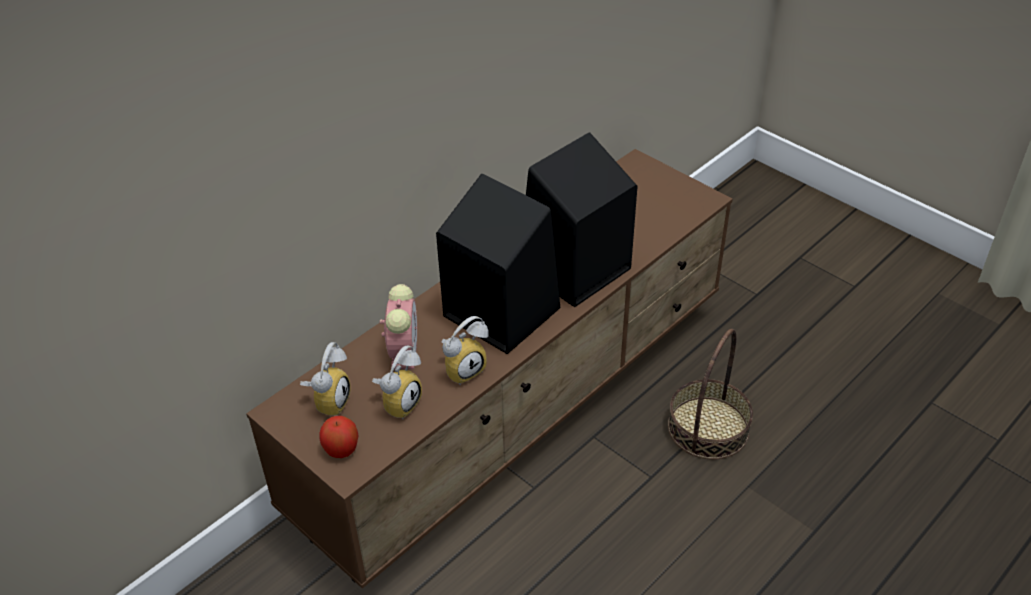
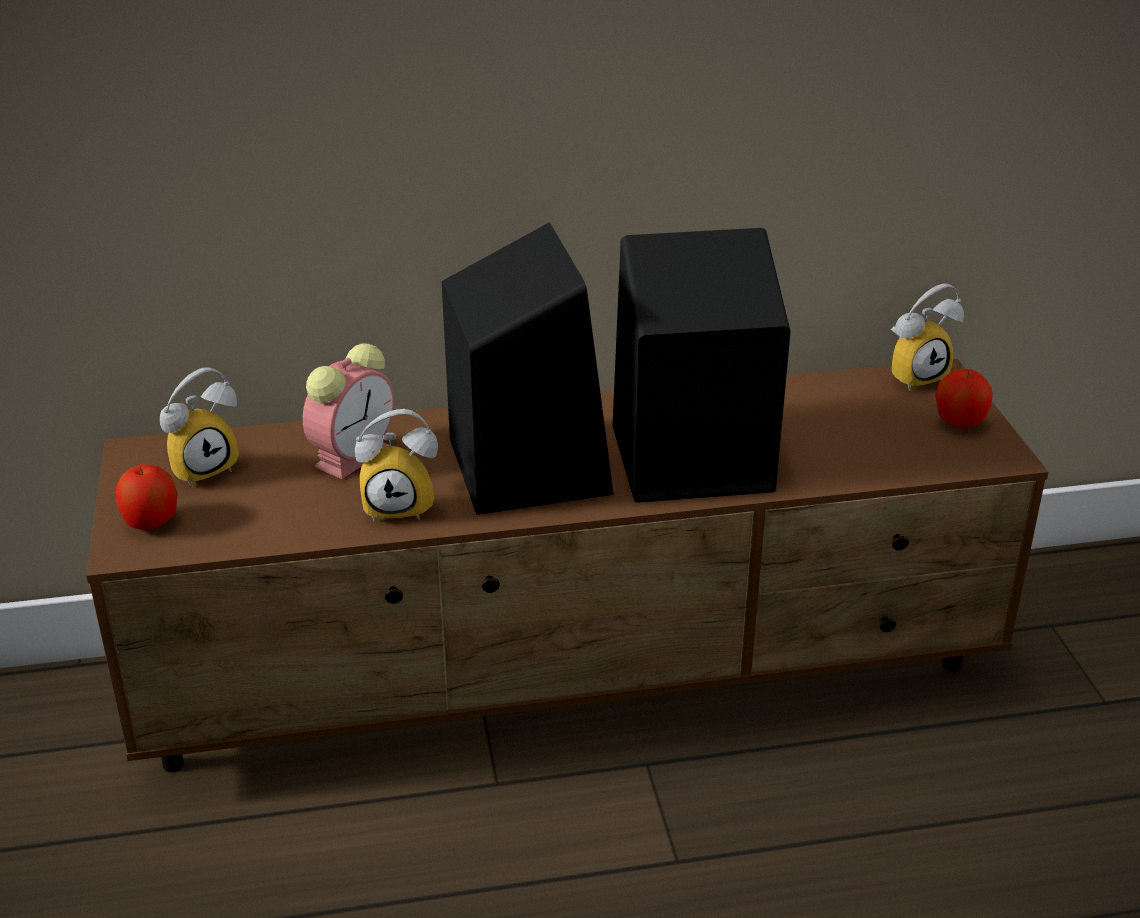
camera: 35 degrees right, 10 degrees down
(399, 402) = (278, 505): alarm clock -> alarm clock (915, 375)
(672, 188) = (959, 423): none -> apple
(708, 427) = (835, 843): basket -> none

